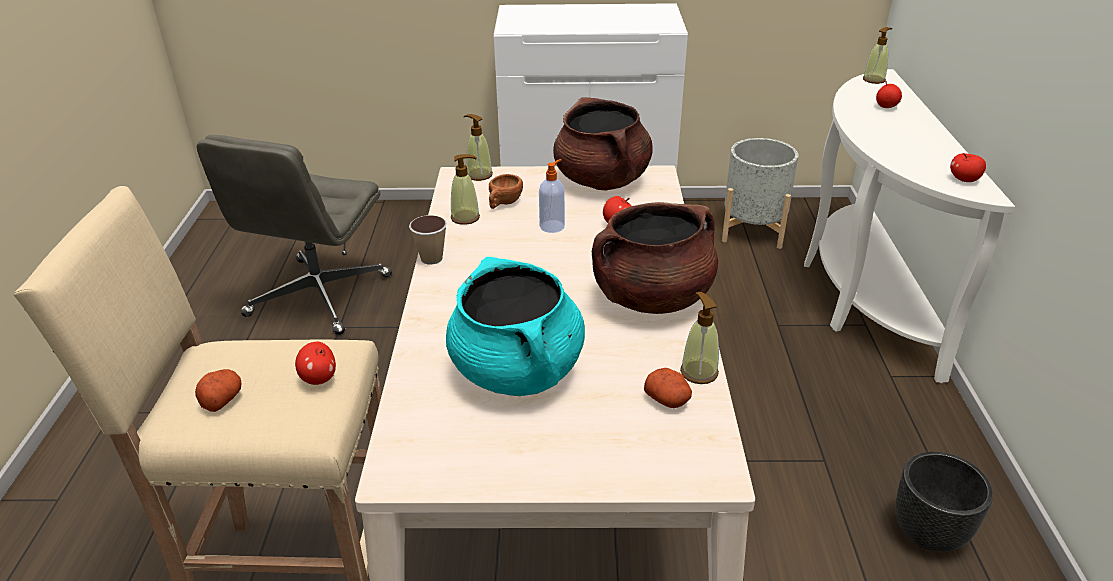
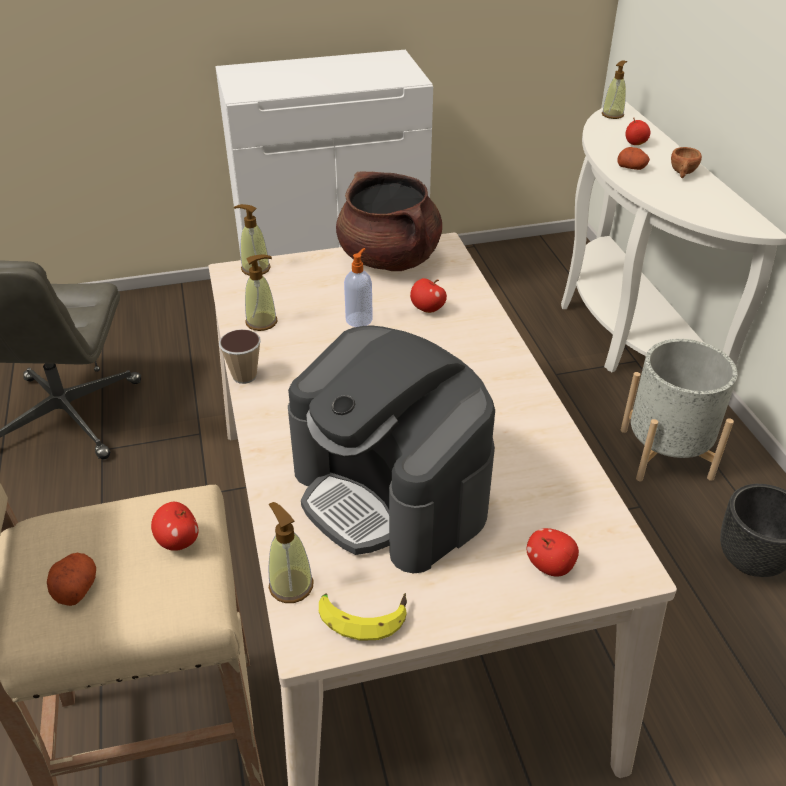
camera: 15 degrees left, 5 degrees up
(448, 465) = (363, 614): none -> banana
(503, 203) = (296, 300): brown cup -> brown cup (682, 174)
(518, 371) = (391, 492): turquoise cooking pot -> coffee machine
(651, 298) = (493, 386): brown cooking pot -> none
(668, 399) = (554, 497): potato -> potato (632, 168)
(699, 372) = (571, 461): soap dispenser -> soap dispenser (291, 585)
(753, 230) = (502, 277): grey planter -> grey planter (665, 453)
(964, 180) = (735, 215): apple -> apple (550, 566)

